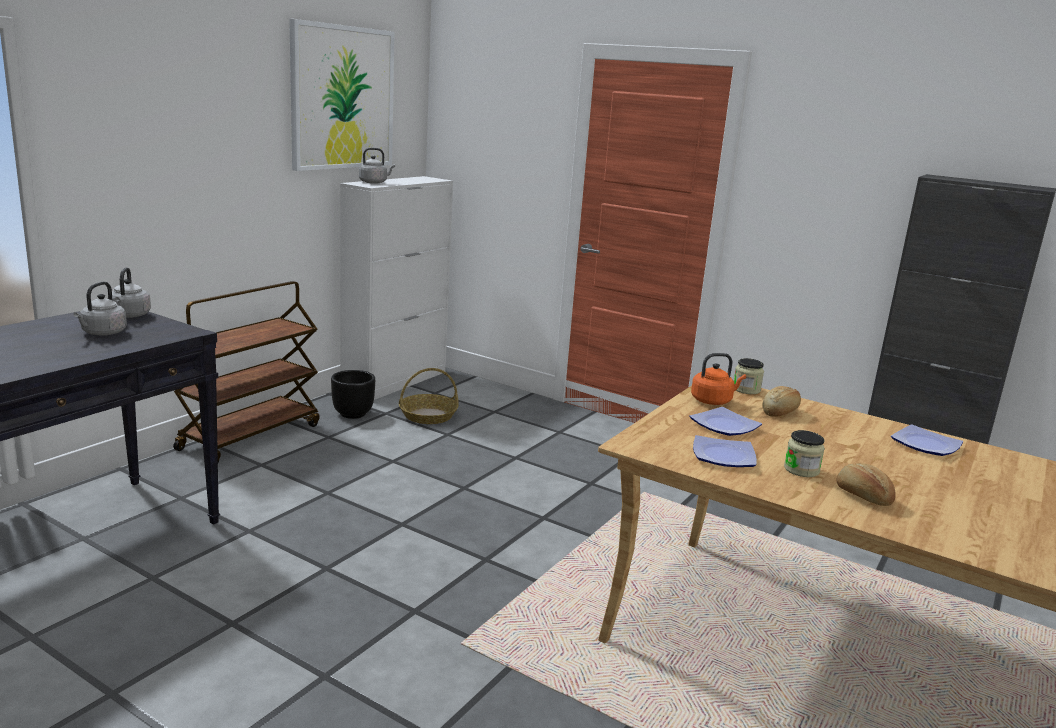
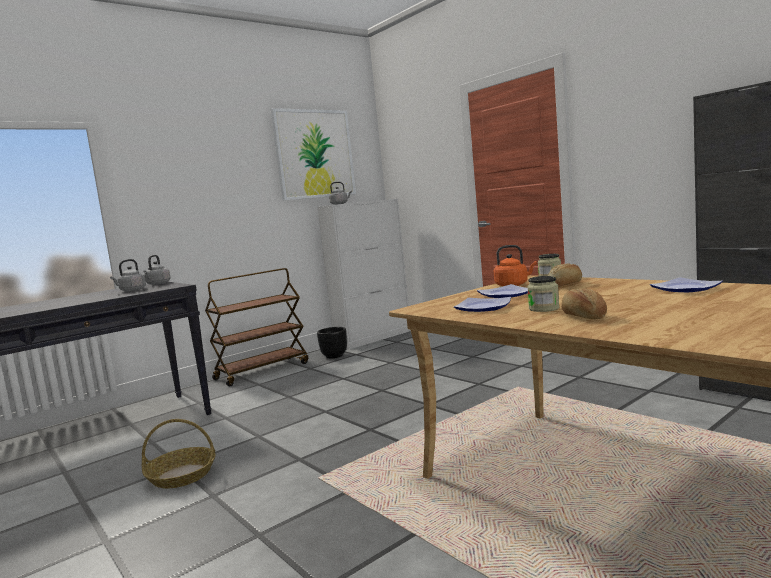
camera: 20 degrees right, 10 degrees down
(428, 416) = (384, 353): basket -> basket (182, 475)

